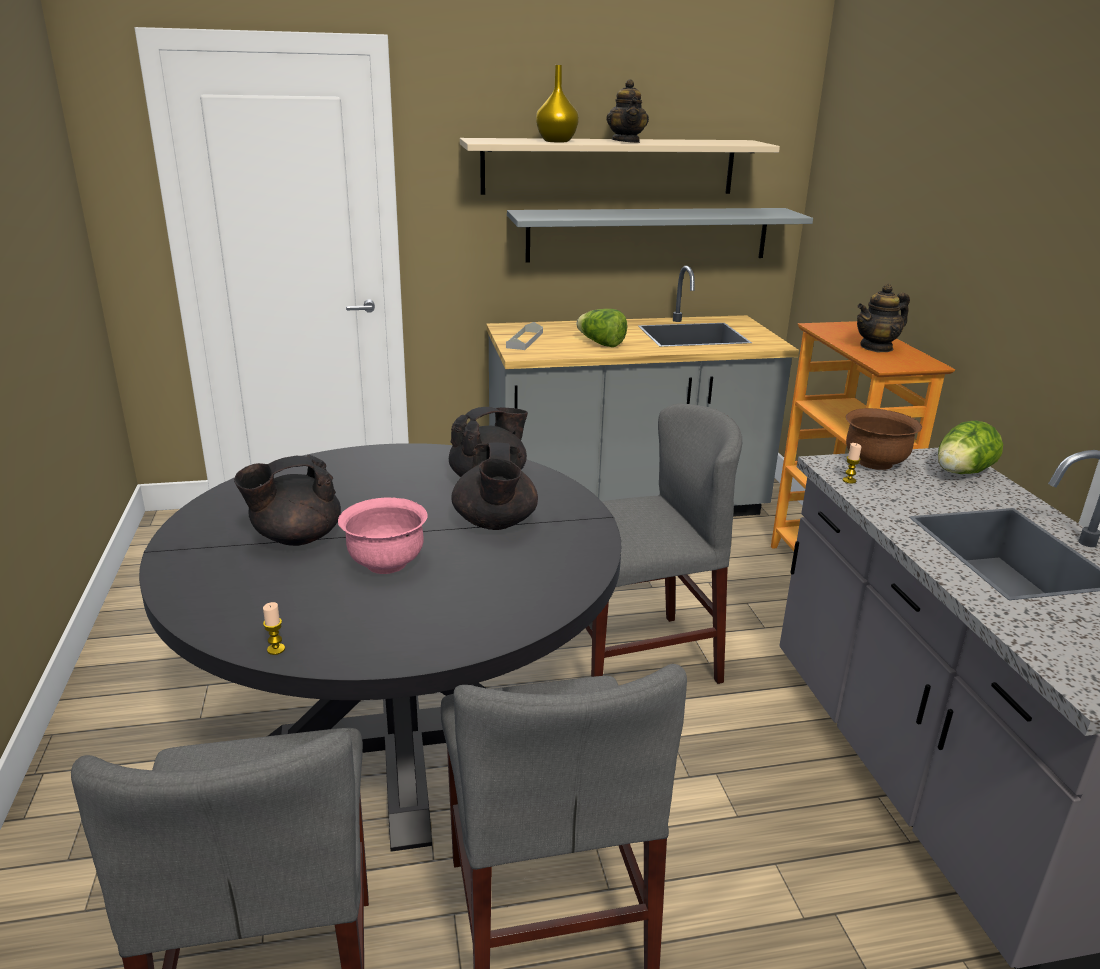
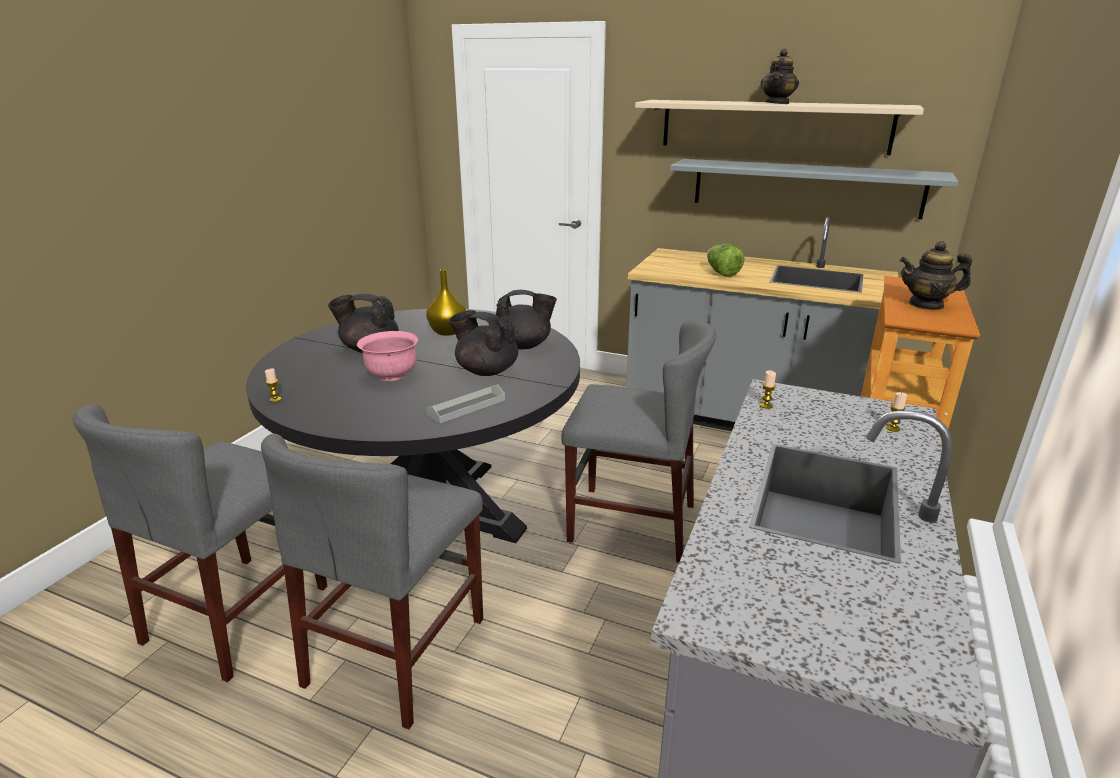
camera: 35 degrees right, 0 degrees up
(495, 523) = (486, 371): black teapot -> black teapot turned 90 degrees clockwise
(524, 340) = (666, 262): grey tray -> grey tray (466, 407)
(557, 141) = (715, 102): yellow vase -> yellow vase (447, 332)
(875, 463) = (816, 400): brown bowl -> none
(961, 473) = (892, 428): lettuce -> candle

